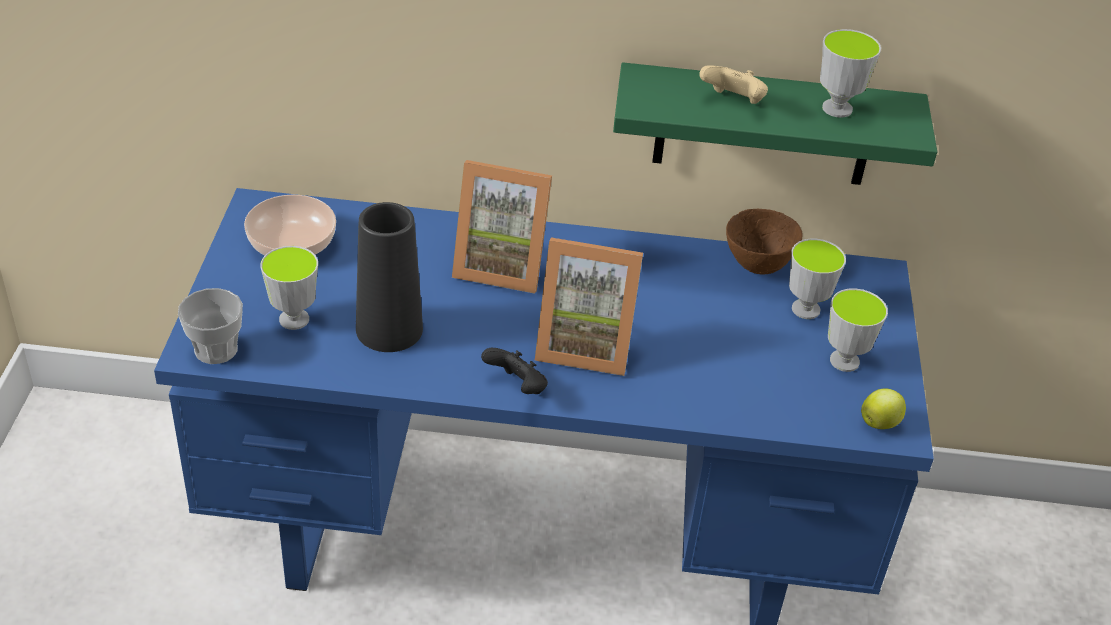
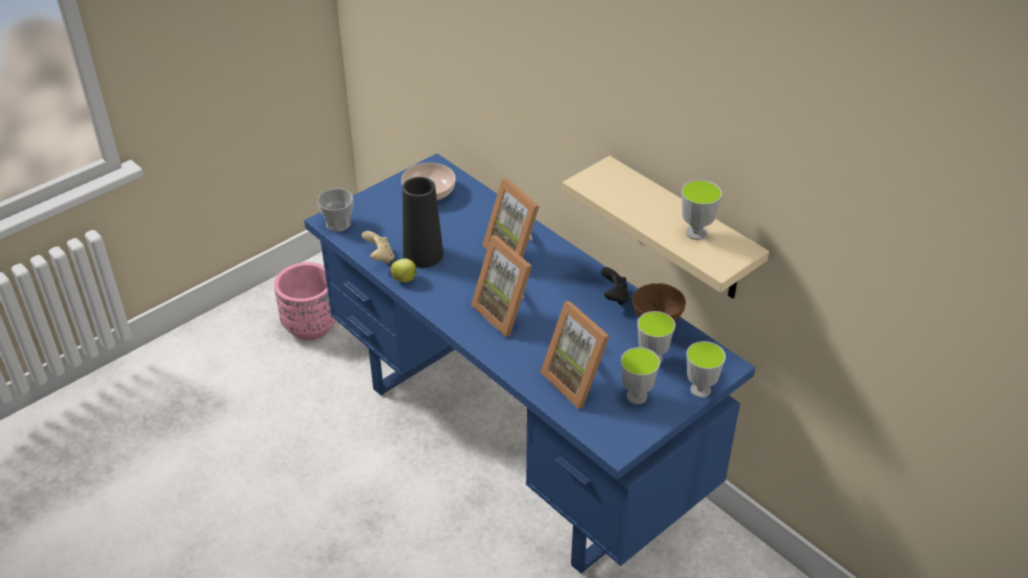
camera: 45 degrees right, 0 degrees up
(100, 558) = (311, 326): none -> pink planter
(294, 319) = (387, 228): cup -> cup (700, 390)
(517, 387) = (447, 313): black game controller -> black game controller (614, 297)
(733, 102) = (639, 202): beige game controller -> beige game controller (379, 257)
(764, 125) = (681, 231): green shelf -> beige shelf
(765, 379) = (578, 380): none -> picture frame
(880, 423) = (612, 436): apple -> apple (405, 279)

